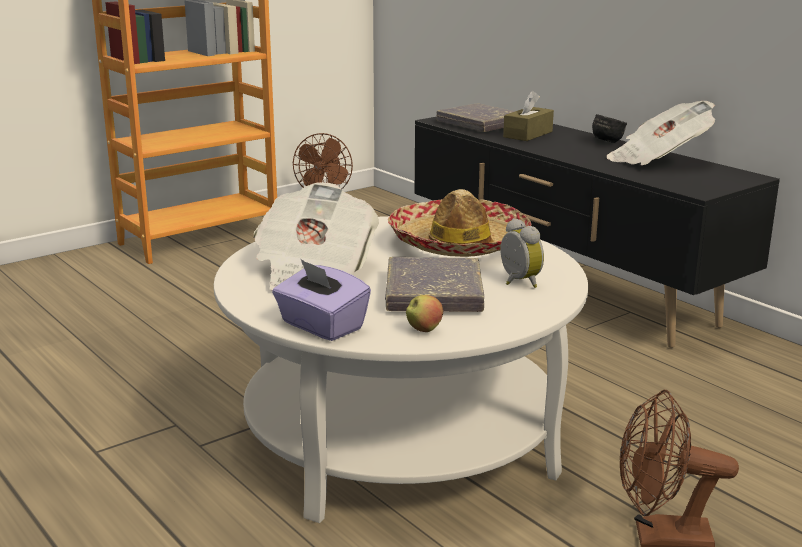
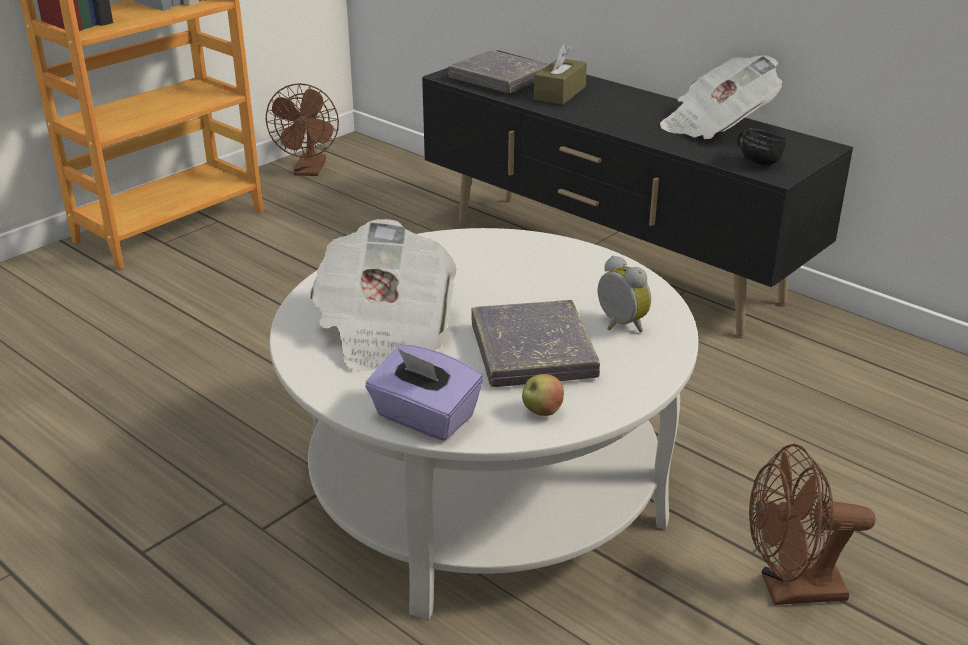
camera: 10 degrees left, 10 degrees up
(458, 243) = (533, 269): hat -> none
(606, 141) = (650, 99): black mug -> black mug (757, 161)

